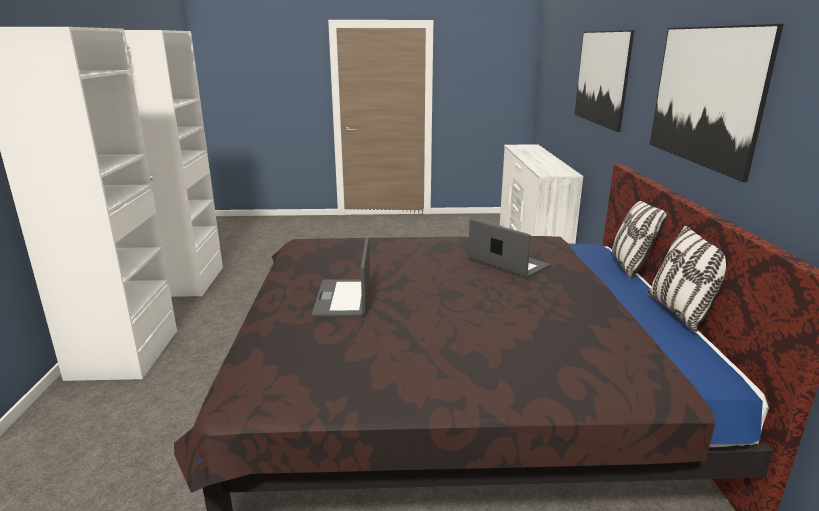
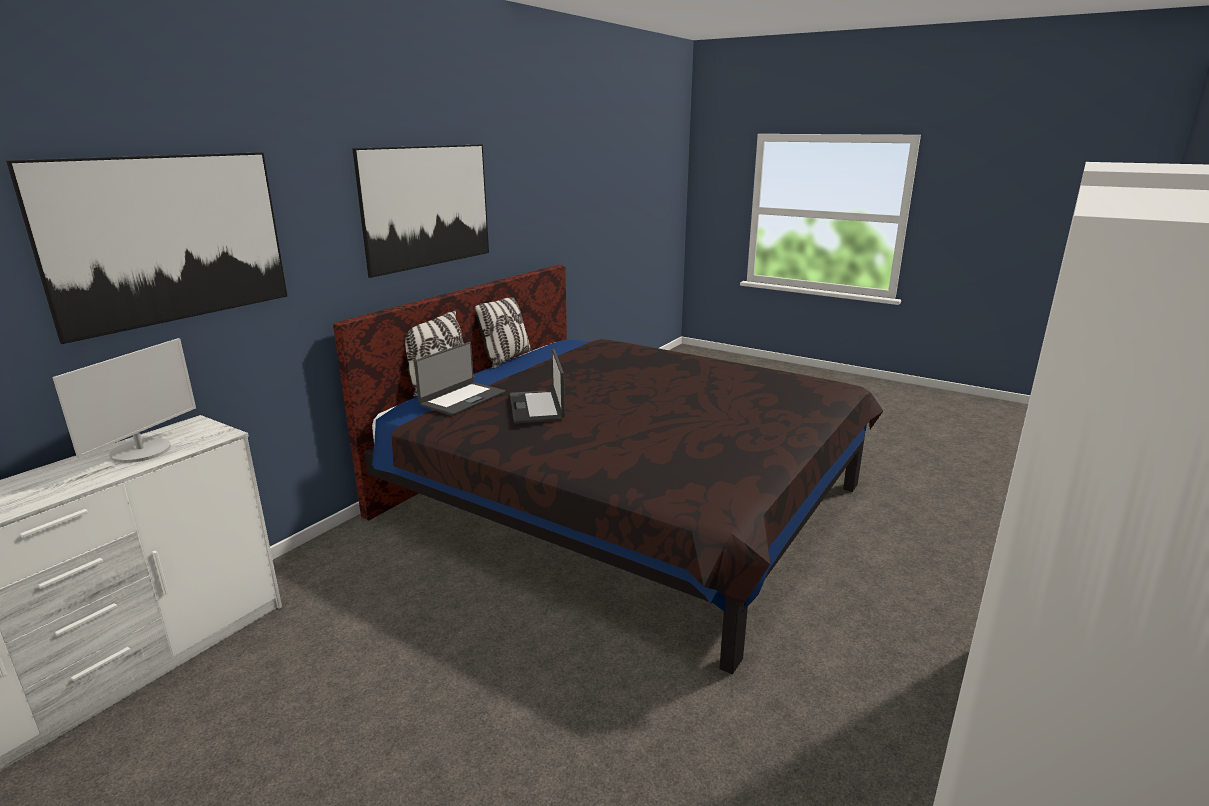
camera: 145 degrees left, 0 degrees up
(344, 298) = (733, 417): laptop -> laptop (462, 399)
(549, 167) = (142, 451): none -> monitor

